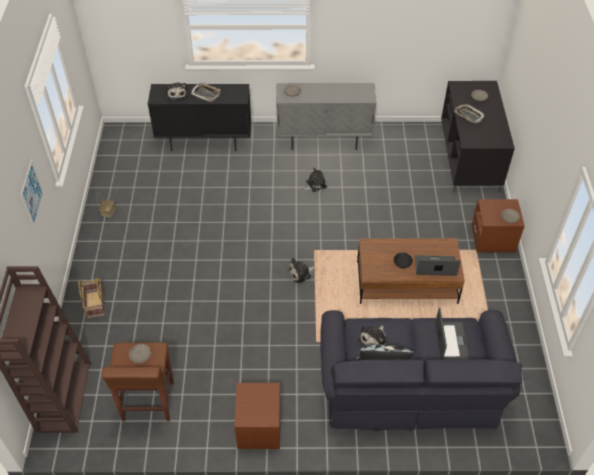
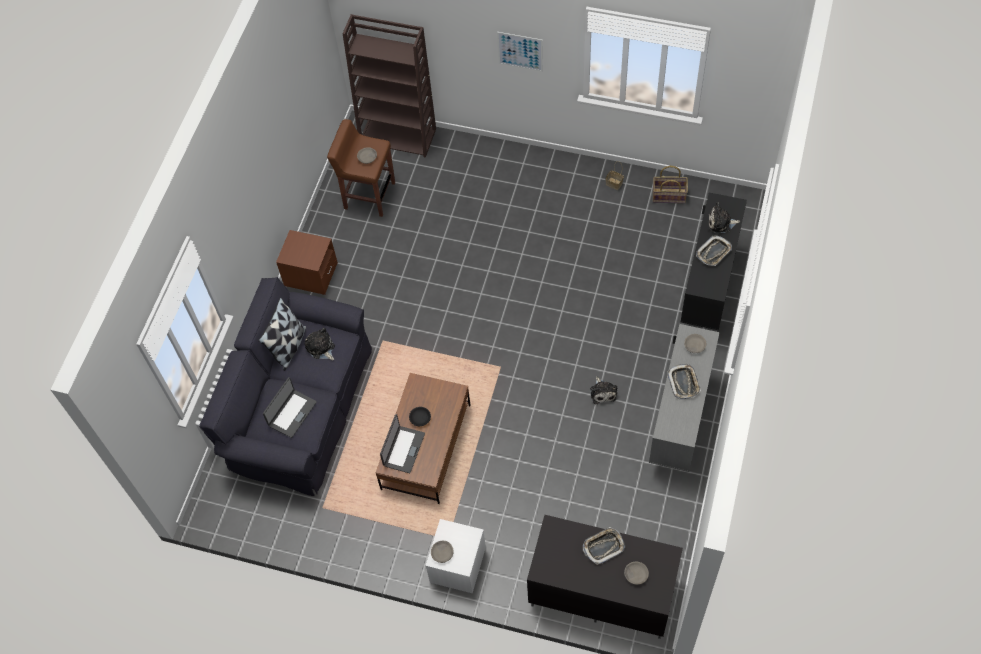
camera: 110 degrees right, 10 degrees up
(95, 304) = (492, 164): basket -> basket (669, 195)
(301, 273) = (472, 347): plush toy -> none
(325, 94) = (683, 383): none -> tray
(450, 341) = (292, 413): laptop -> laptop turned 75 degrees counterclockwise
(493, 239) = (458, 565): brown nightstand -> white nightstand

